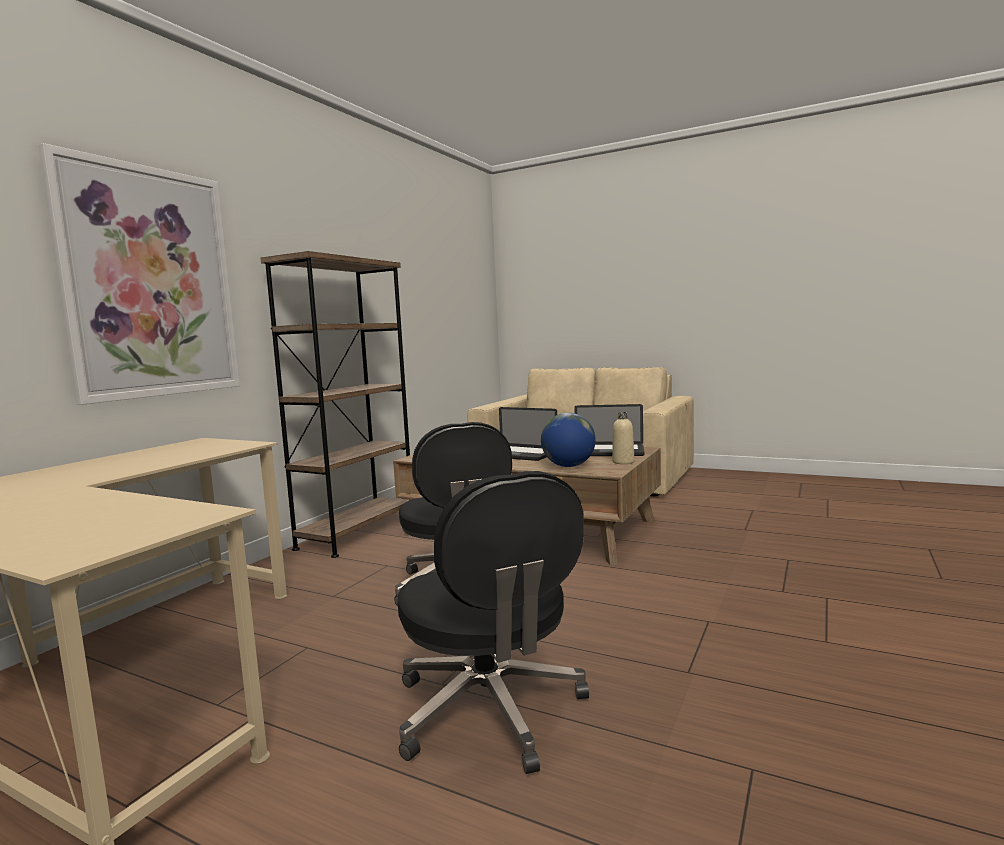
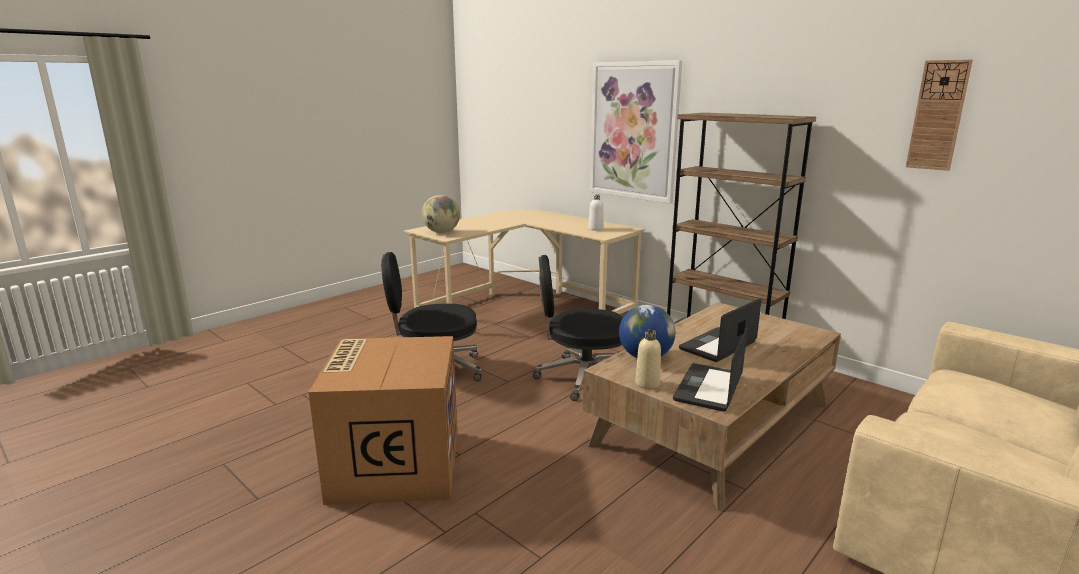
camera: 105 degrees right, 10 degrees up
(132, 529) = (441, 232): none -> globe
(188, 450) = (595, 229): none -> white bottle
(411, 270) = (938, 115): none -> wall clock
(782, 656) = (395, 464): none -> cardboard box

